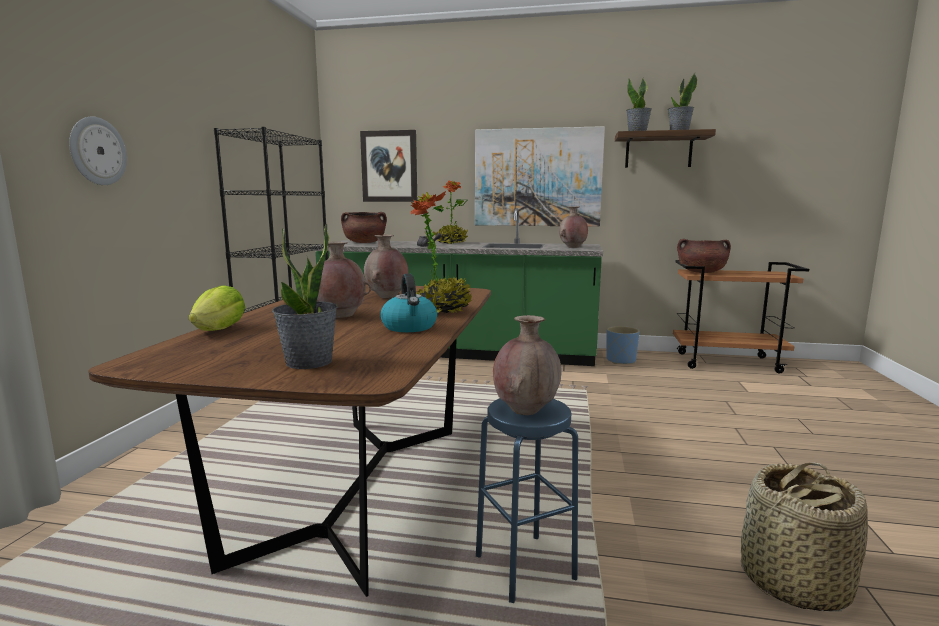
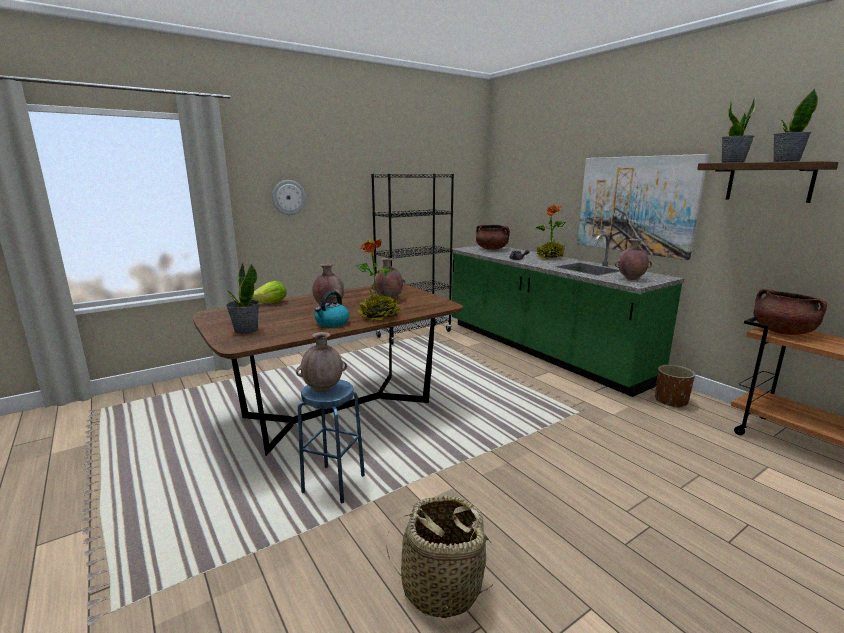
camera: 45 degrees right, 5 degrees up
(389, 166) = (524, 188): picture -> none
(621, 361) = (671, 401): blue planter -> brown planter

